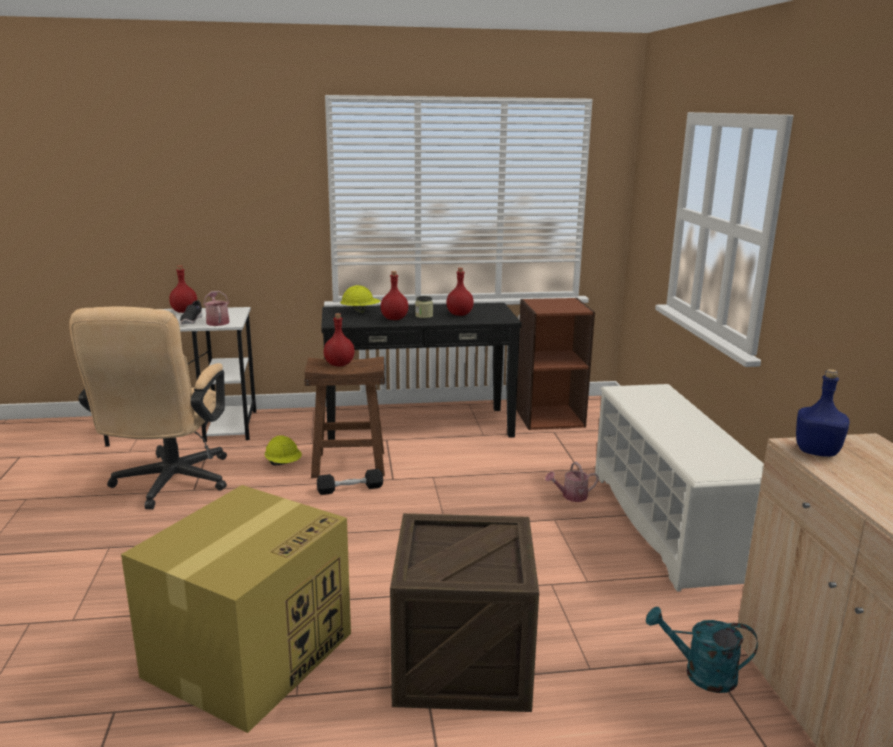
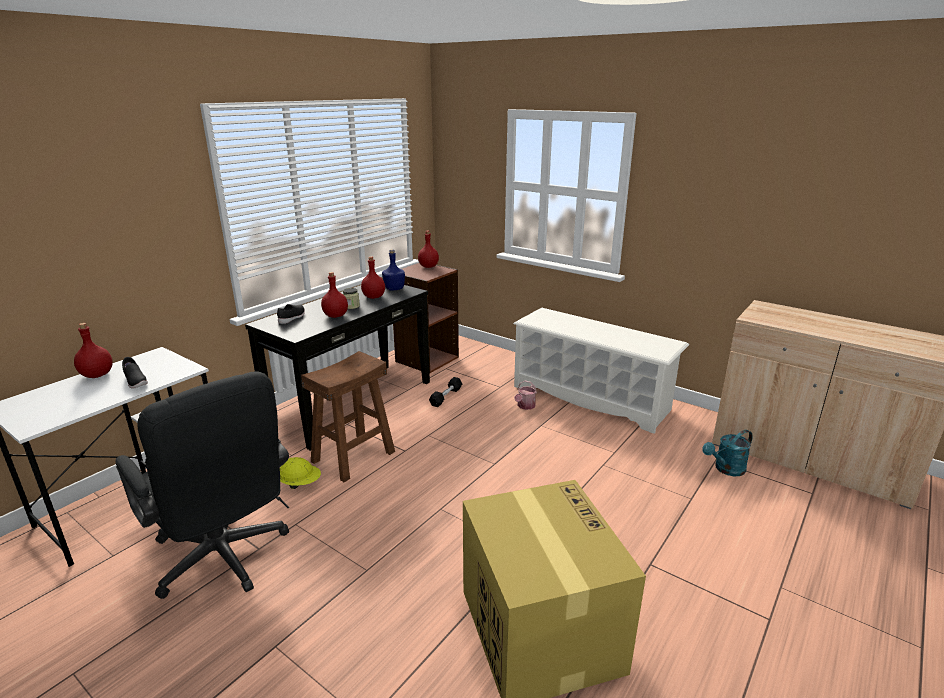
camera: 45 degrees left, 5 degrees up
(168, 485) = (225, 560): beige office chair -> black office chair
(217, 322) = (167, 372): watering can -> none
(340, 364) = (339, 370): red bottle -> red bottle (428, 266)
(350, 489) = (389, 474): black dumbbell -> black dumbbell (446, 397)
(360, 312) = (292, 318): yellow hard hat -> black shoe
(462, 661) = (642, 538): crate -> none
(817, 451) = (764, 318): blue bottle -> blue bottle (394, 288)

